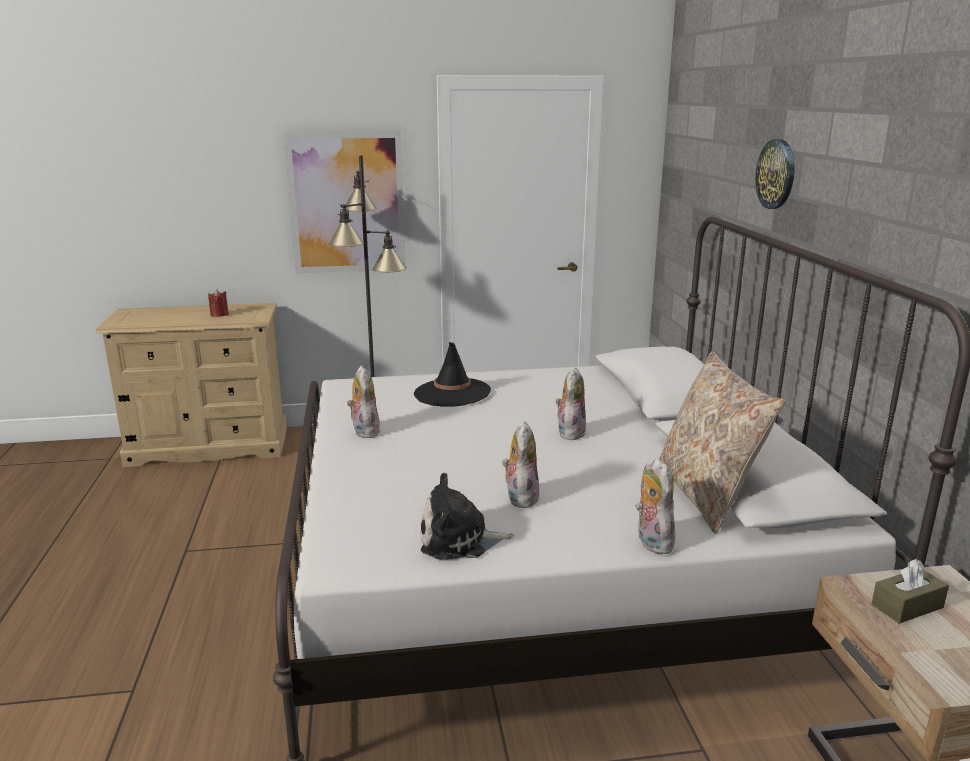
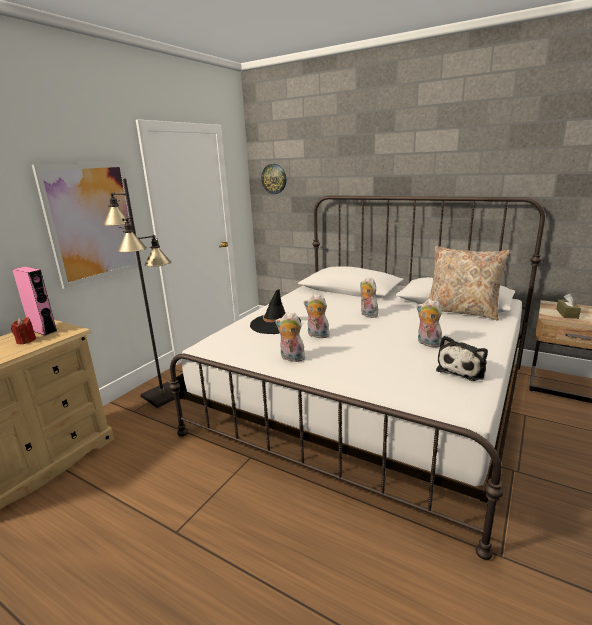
camera: 50 degrees left, 0 degrees up
(246, 310) = (43, 330): none -> pink speaker
(651, 541) = (496, 332): plush toy -> plush toy (317, 335)
(776, 174) = (374, 166): wall clock -> wall clock (274, 179)

